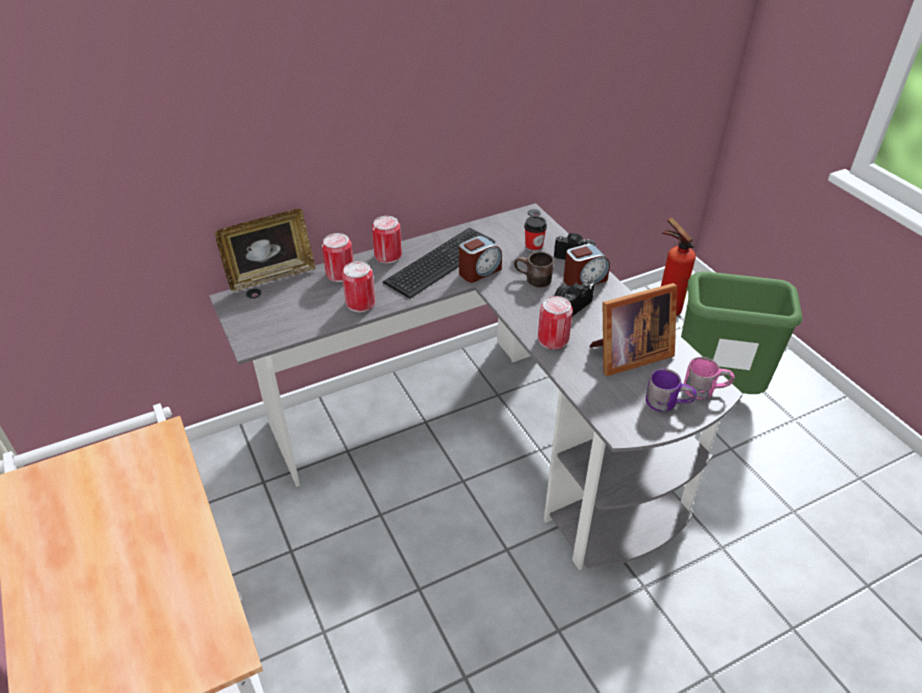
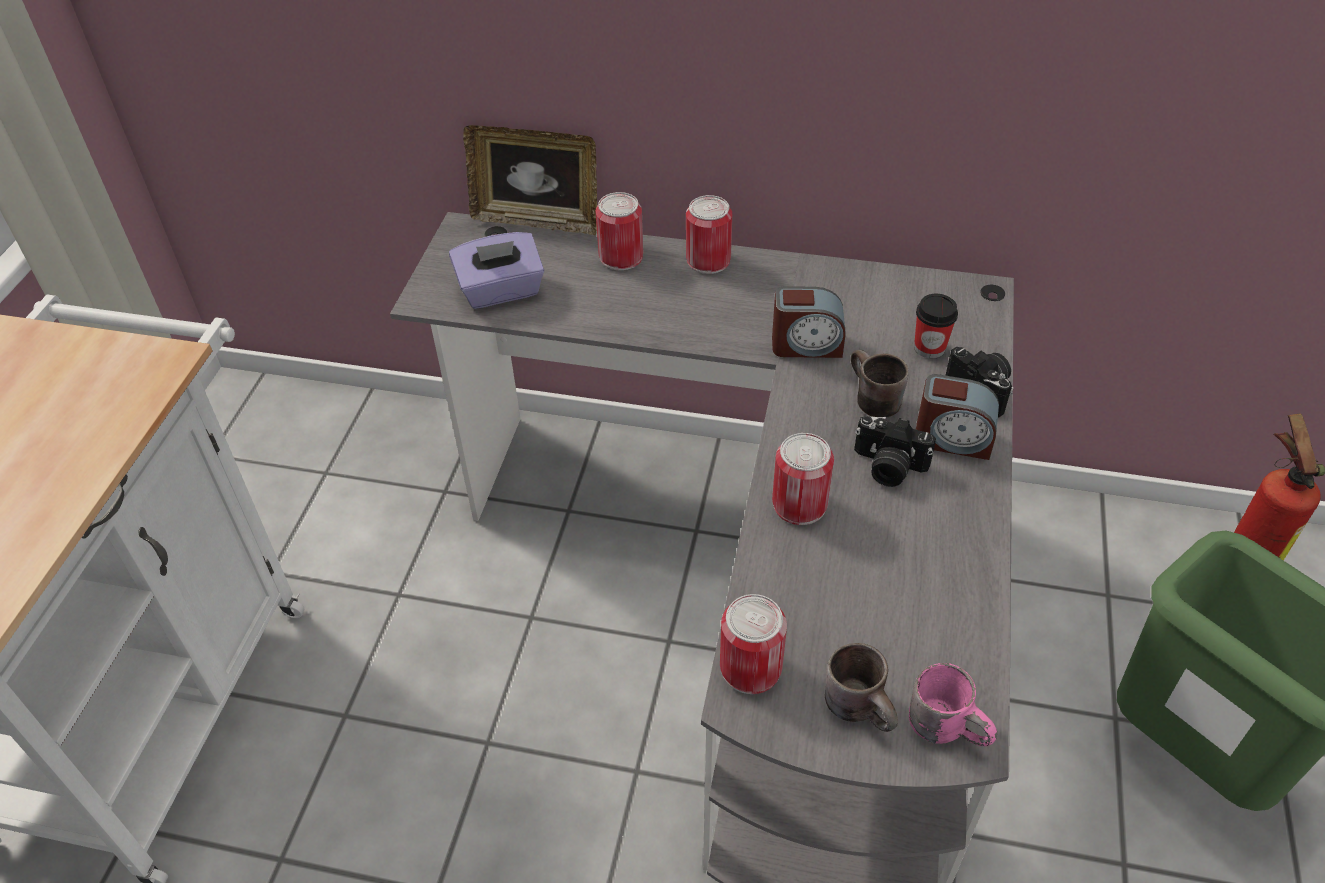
camera: 40 degrees right, 5 degrees up
(292, 319) = (501, 291): none -> purple tissue box
(360, 303) = (602, 310): can -> can (750, 668)
(438, 262) = (764, 301): keyboard -> none
(571, 304) = (887, 467): camera -> camera turned 150 degrees counterclockwise
(627, 355) = (884, 595): picture frame -> none
(667, 402) = (863, 706): purple mug -> brown mug

